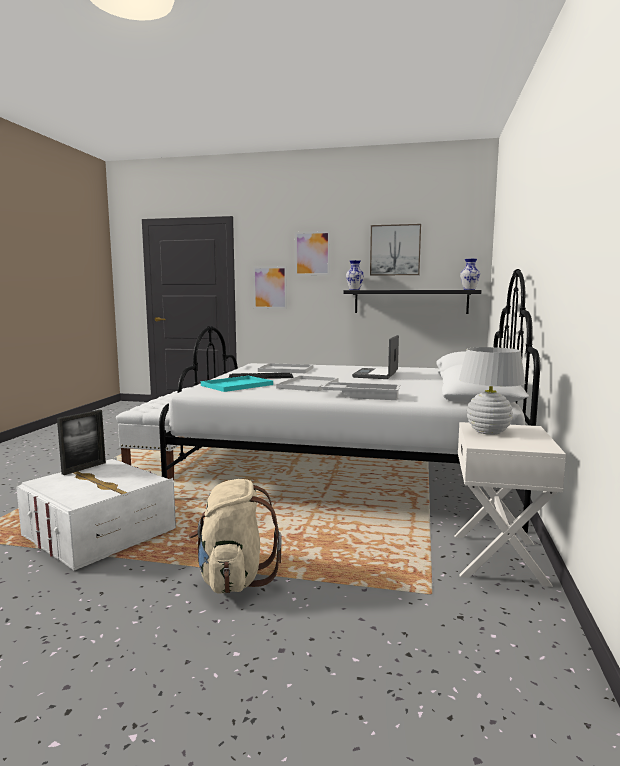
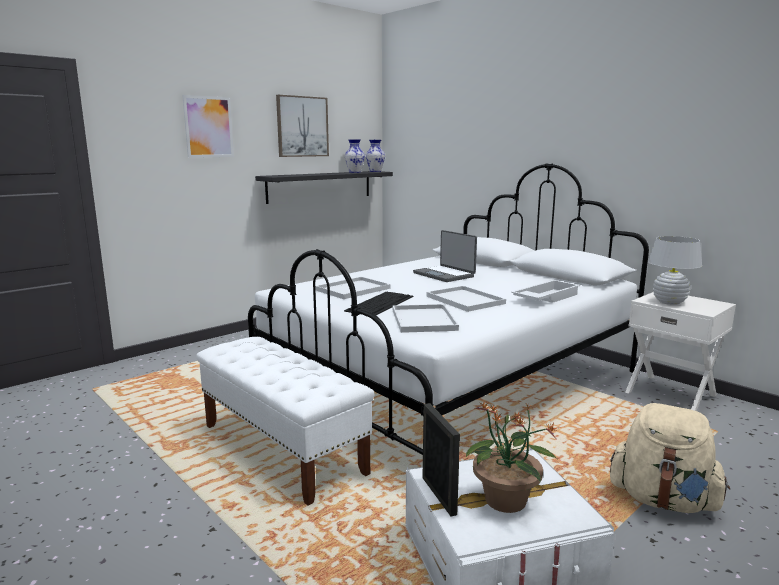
camera: 55 degrees left, 5 degrees up
(88, 482) = (506, 501): none -> potted plant
(236, 385) = (424, 320): turquoise tray -> white tray
(270, 287) = (152, 176): picture -> none
(354, 290) = (270, 175): vase -> vase (354, 172)

